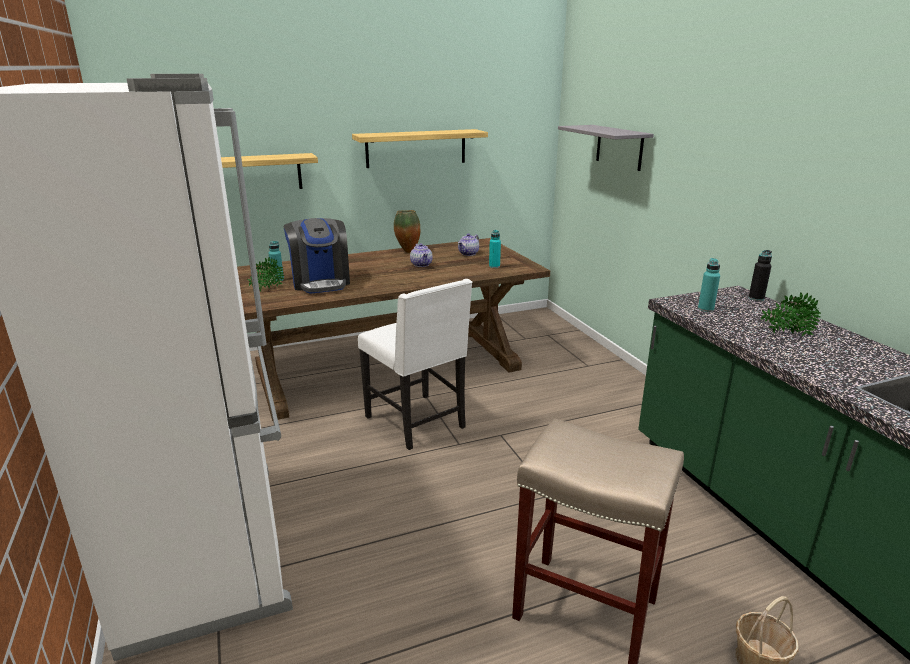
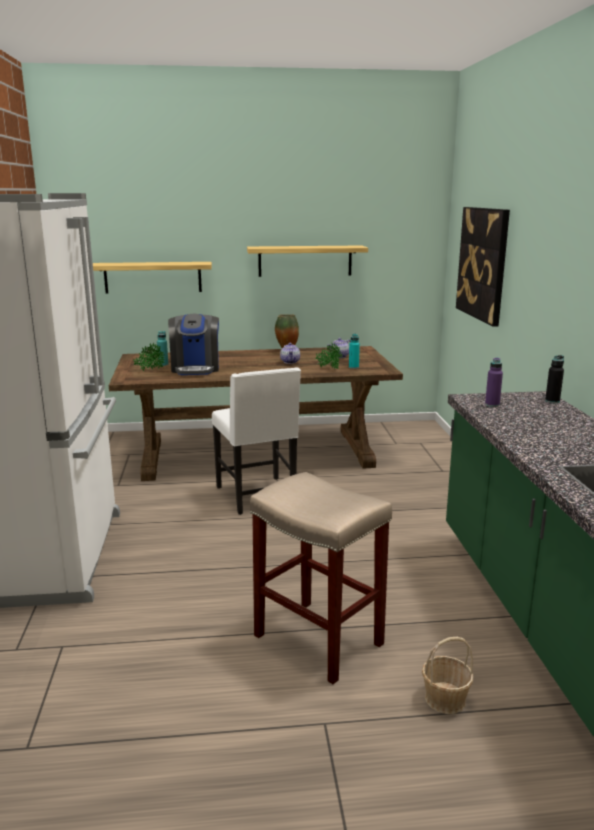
camera: 15 degrees right, 5 degrees down
(619, 147) = (483, 263): grey shelf -> picture
(705, 309) = (492, 405): turquoise bottle -> purple bottle
(786, 334) = (545, 427): potted plant -> potted plant (328, 368)

